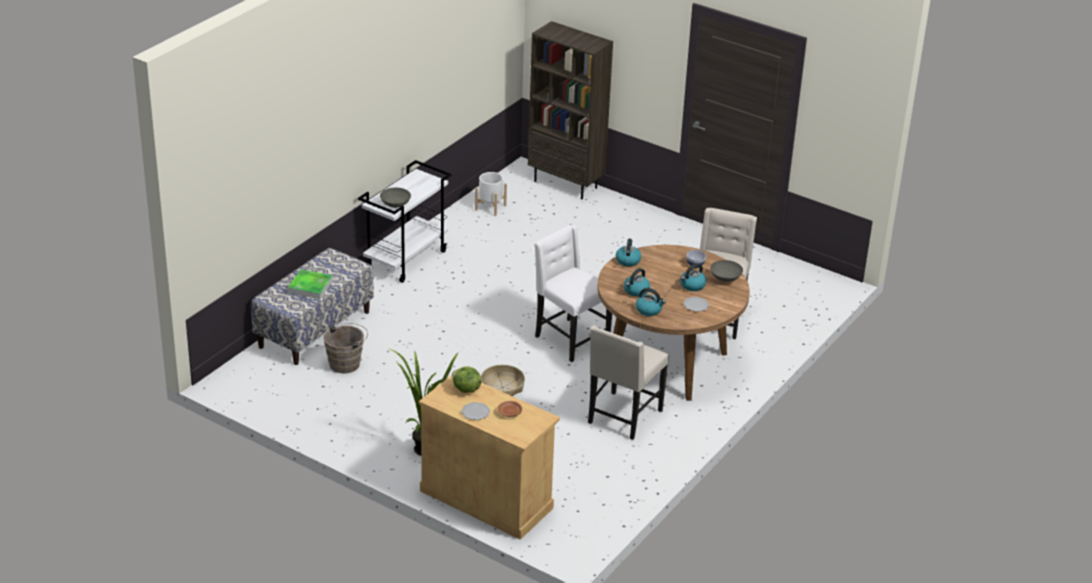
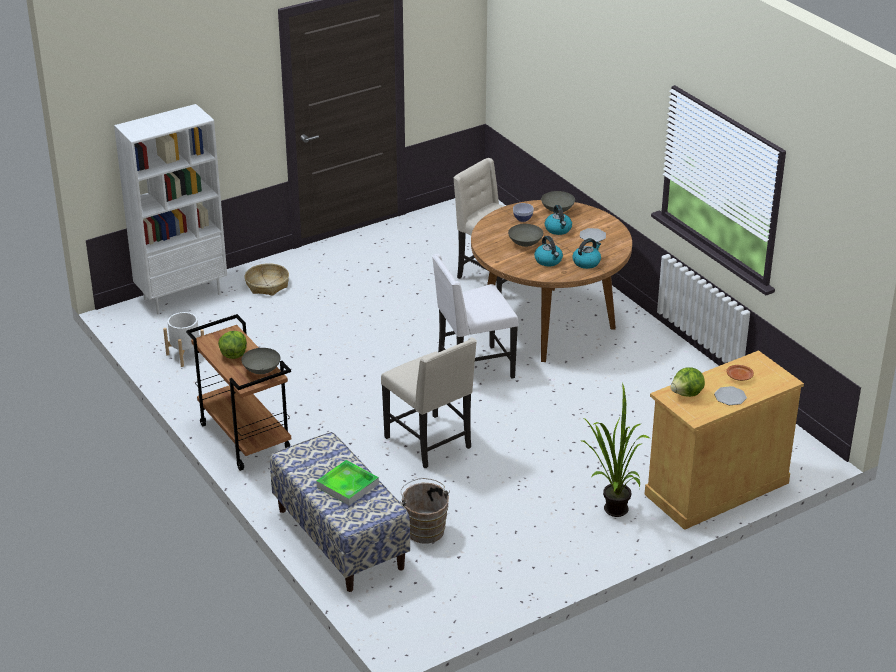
camera: 65 degrees left, 0 degrees up
(406, 259) = (244, 438): white cart -> brown cart
(408, 189) = (233, 354): none -> lettuce
(502, 387) = (532, 432): basket -> basket (267, 285)
(566, 184) = (182, 296): brown bookcase -> white bookcase
(623, 417) = (623, 372): beige chair -> beige chair (430, 443)
(627, 260) = (491, 251): kettle -> none
(653, 274) = (525, 244): none -> grey bowl

